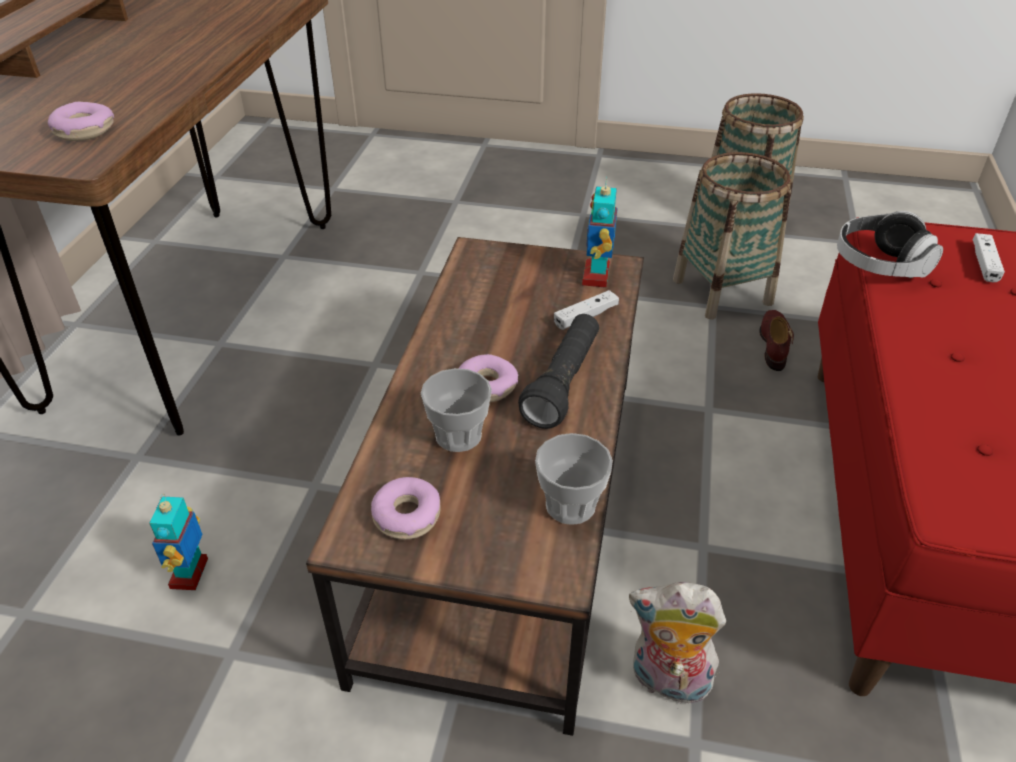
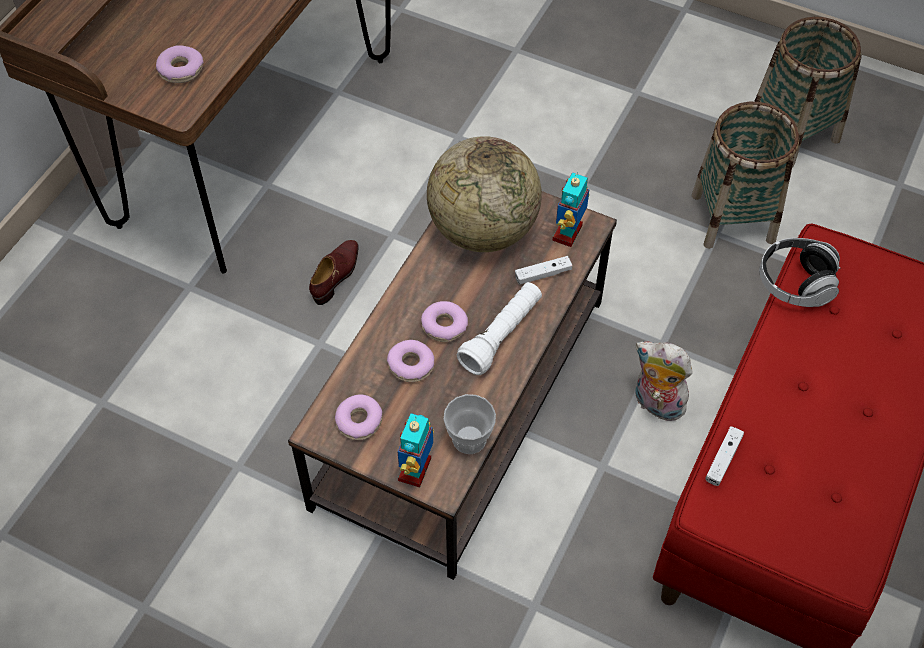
camera: 15 degrees right, 15 degrees up
(190, 574) = (217, 398): toy robot -> toy robot (416, 470)
(458, 435) = (411, 365): cup -> donut
(497, 288) = (483, 229): none -> globe
(563, 383) = (501, 335): black flashlight -> white flashlight
(667, 681) = (532, 560): plush toy -> plush toy (656, 404)
(774, 344) = (753, 288): brown shoe -> brown shoe (336, 275)
(984, 264) = (886, 300): white game controller -> white game controller (723, 459)

